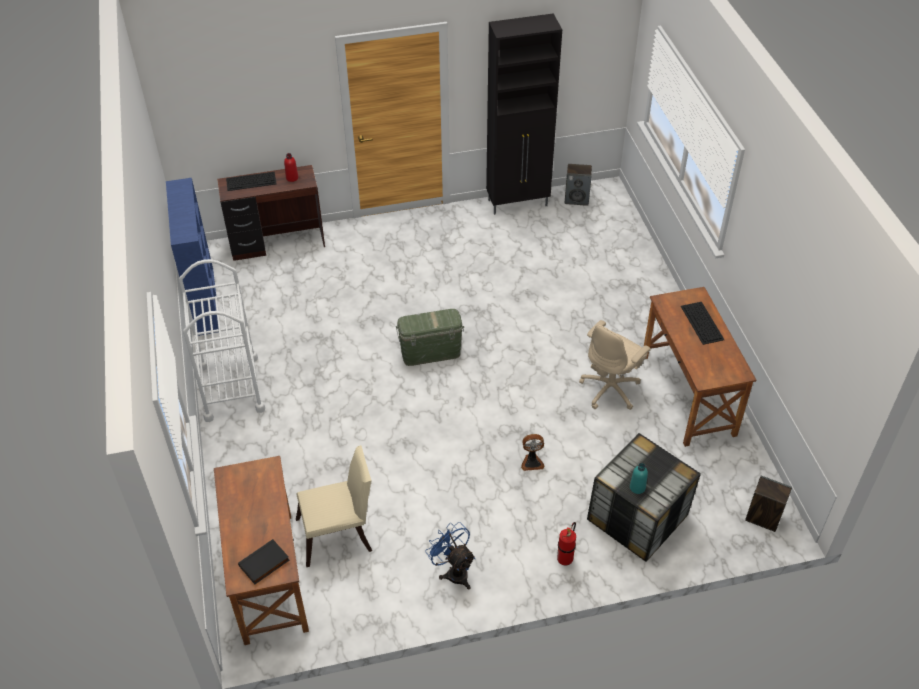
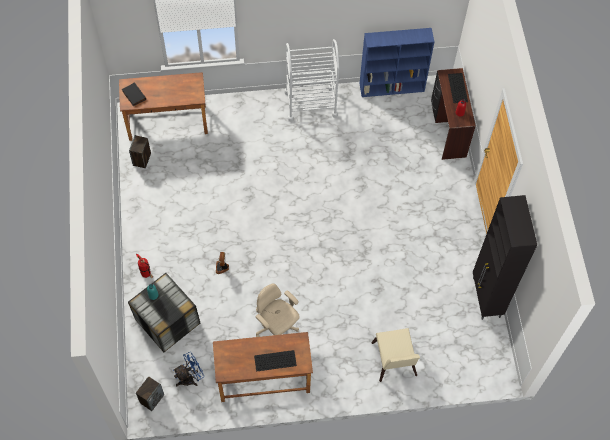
camera: 95 degrees right, 15 degrees up
(339, 534) = (188, 157): beige chair -> beige chair (394, 362)
(431, 352) = (326, 218): green storage box -> none
(454, 571) = (151, 214): blue fan -> blue fan (190, 378)
(577, 199) = (489, 344): speaker -> speaker (142, 159)

